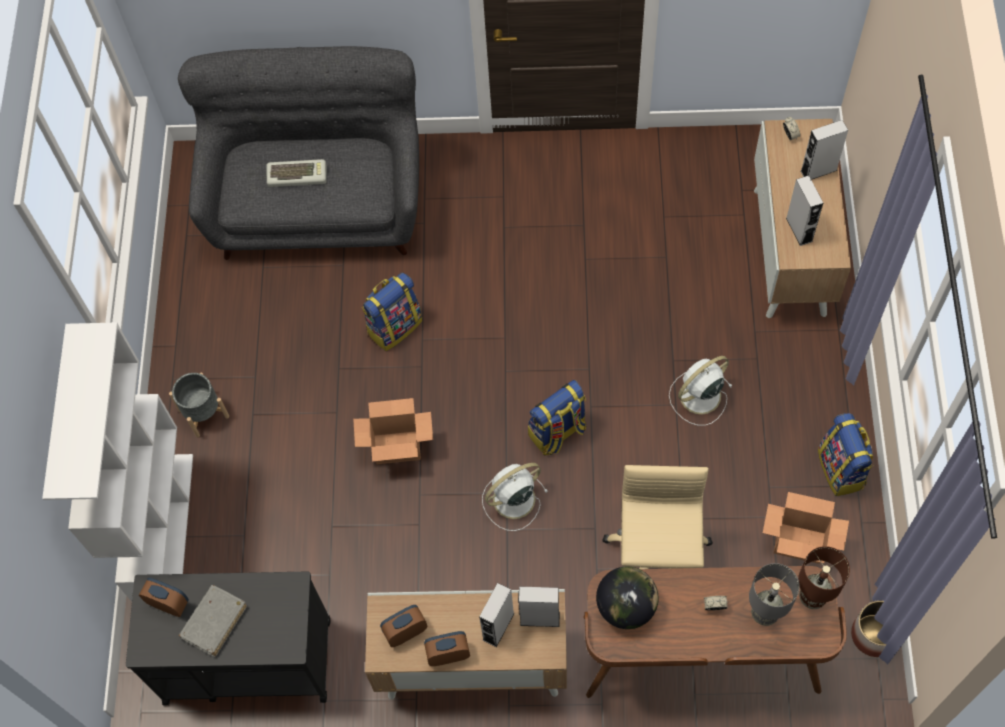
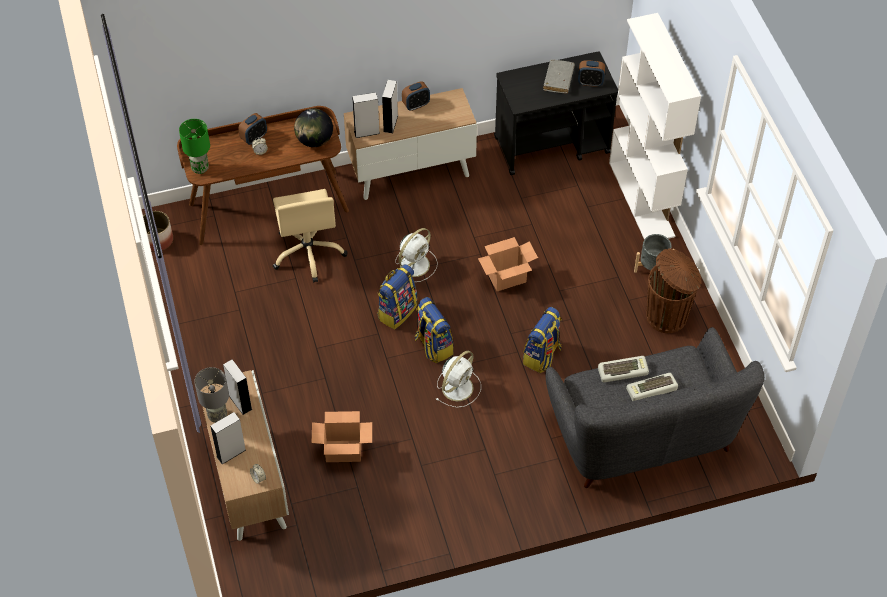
camera: 160 degrees right, 10 degrees down
(217, 342) = (668, 316): none -> brown trash can
(319, 205) = (623, 370): none -> keyboard
(405, 631) = (445, 110): alarm clock -> alarm clock (254, 138)
(698, 396) = (300, 357): white fan -> white fan (458, 387)
(765, 613) = (228, 154): grey table lamp -> grey table lamp (217, 416)
(798, 543) = (214, 280): cardboard box -> cardboard box (344, 451)
(813, 597) = (199, 168): brown table lamp -> green table lamp
(842, 469) = (189, 331): backpack -> backpack (433, 346)

